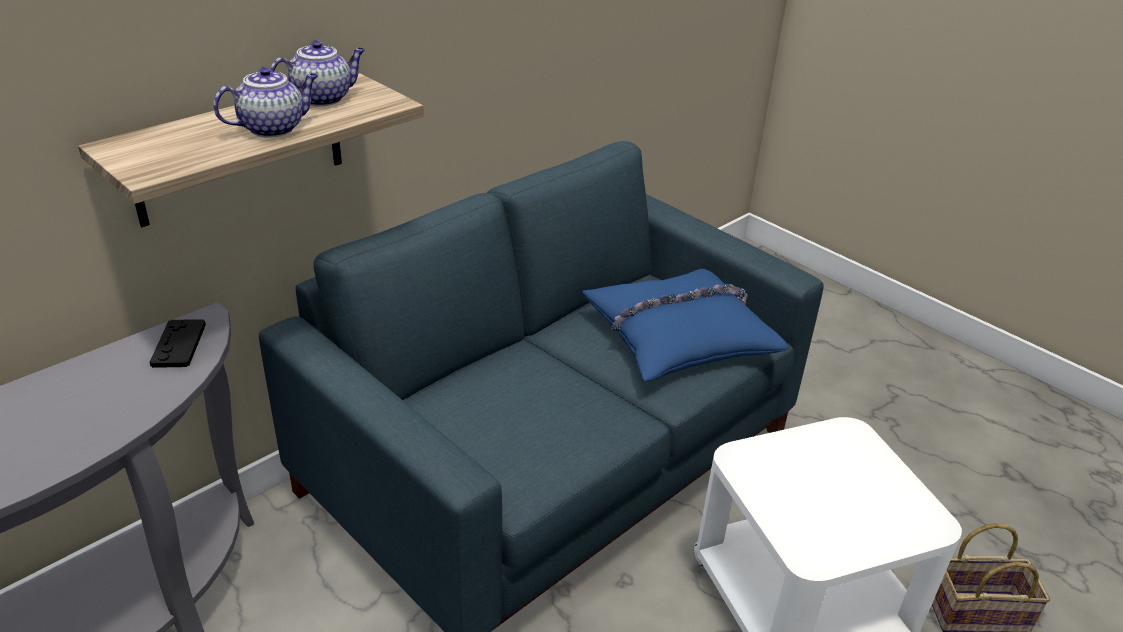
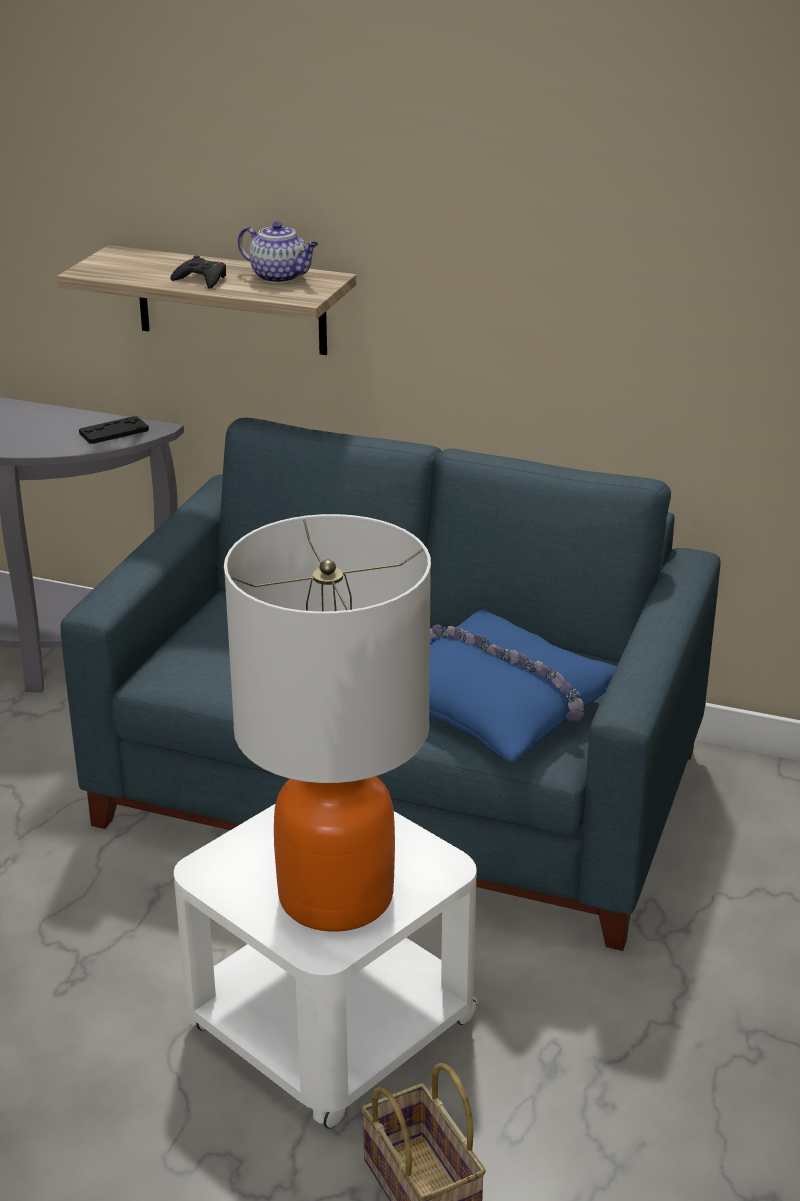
camera: 65 degrees right, 5 degrees down
(273, 128) = (201, 279): teapot -> black game controller
(870, 496) = (336, 897): none -> table lamp

